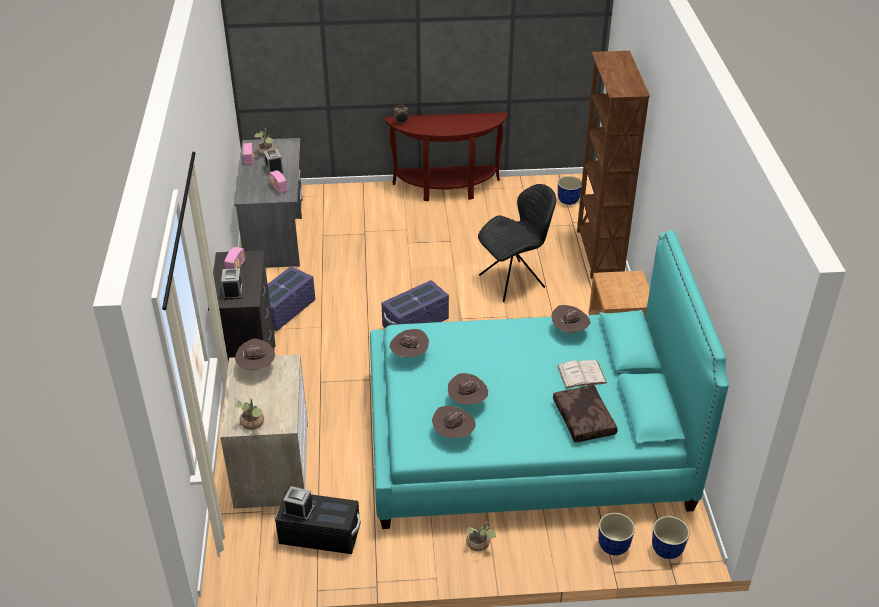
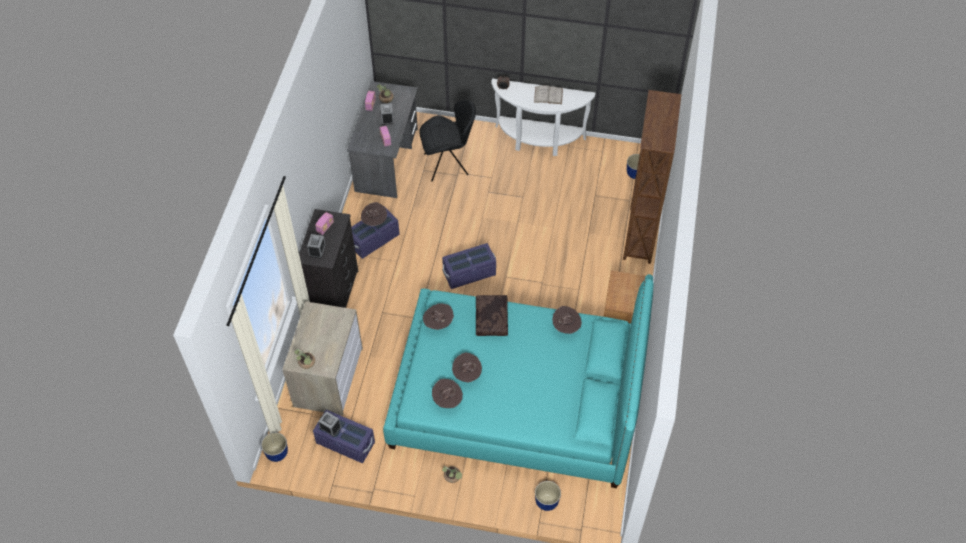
camera: 15 degrees right, 15 degrees up
(256, 367) = (322, 315): brown hat -> brown hat (374, 221)
(319, 535) = (345, 442): black storage box -> purple storage box
(446, 189) = (538, 140): brown console table -> white console table
(514, 280) = (560, 248): black chair -> black chair (448, 164)
(581, 374) = (559, 369): white book -> white book (548, 95)
(585, 419) = (546, 409): brown pillow -> brown pillow (492, 319)
(666, 550) = (583, 514): planter -> planter (276, 453)

